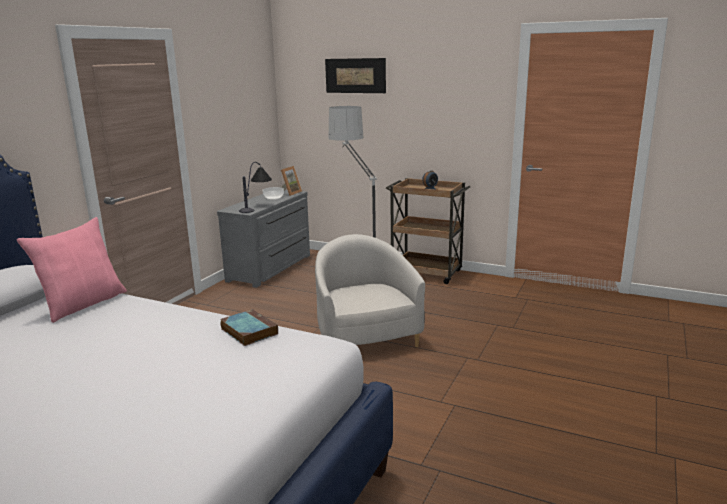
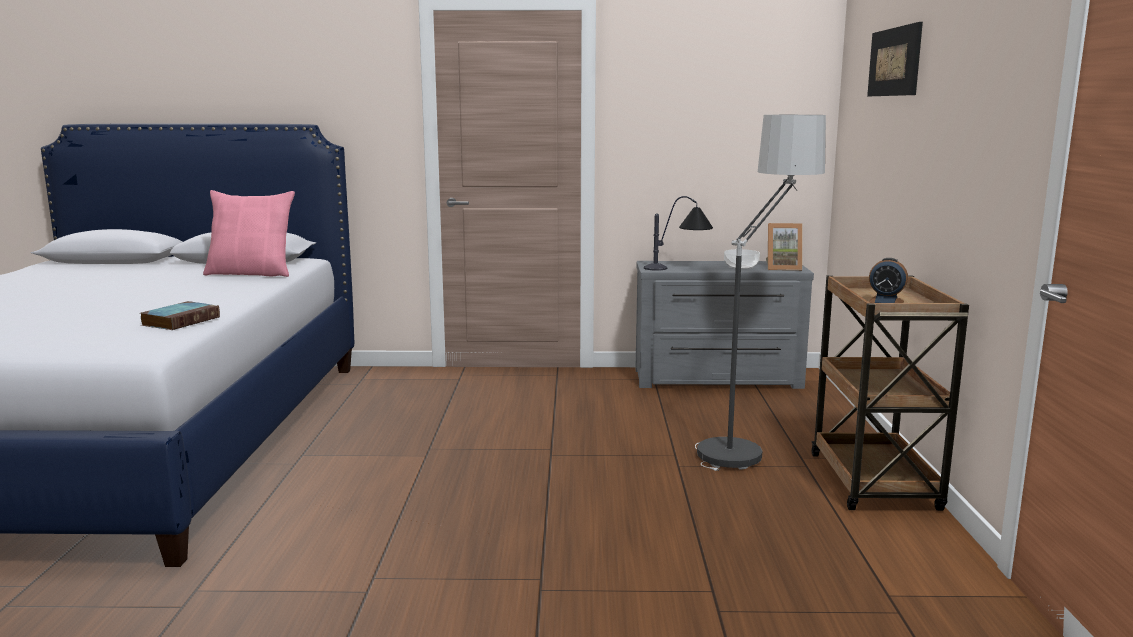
camera: 65 degrees right, 5 degrees down
(364, 337) = (545, 484): white armchair -> none

